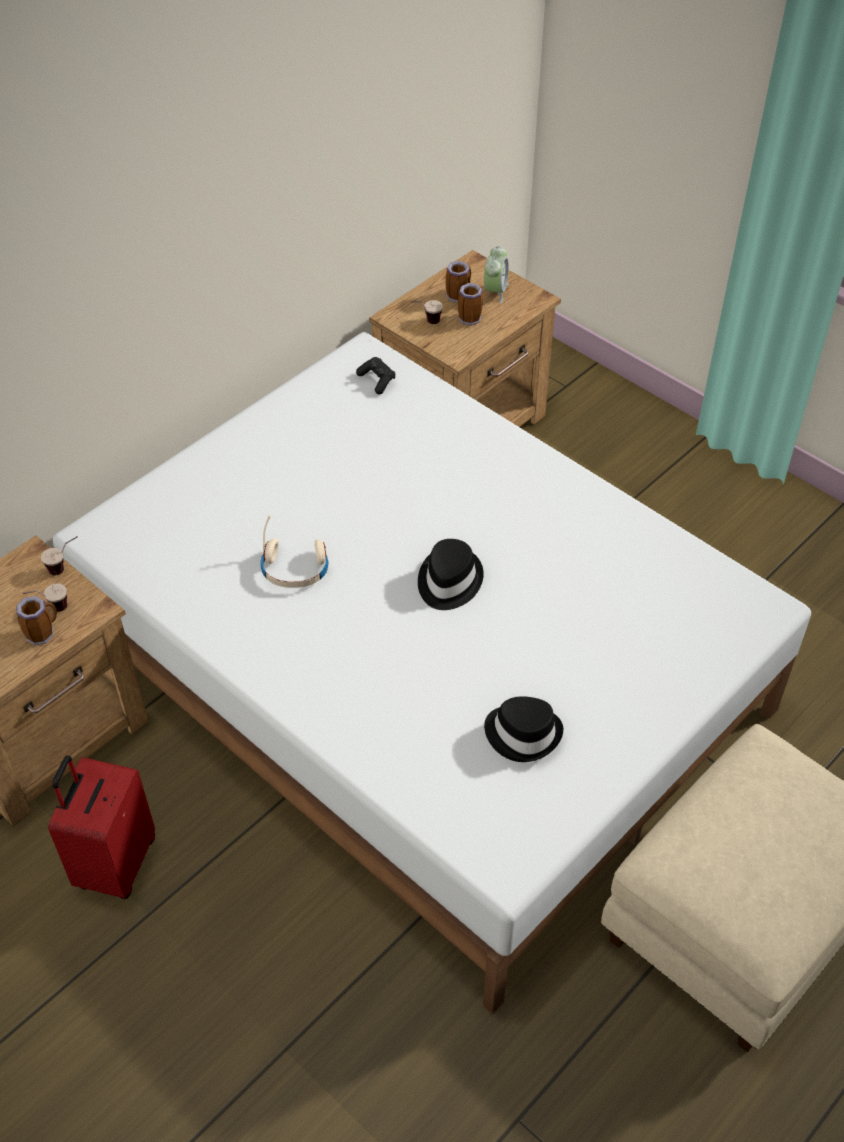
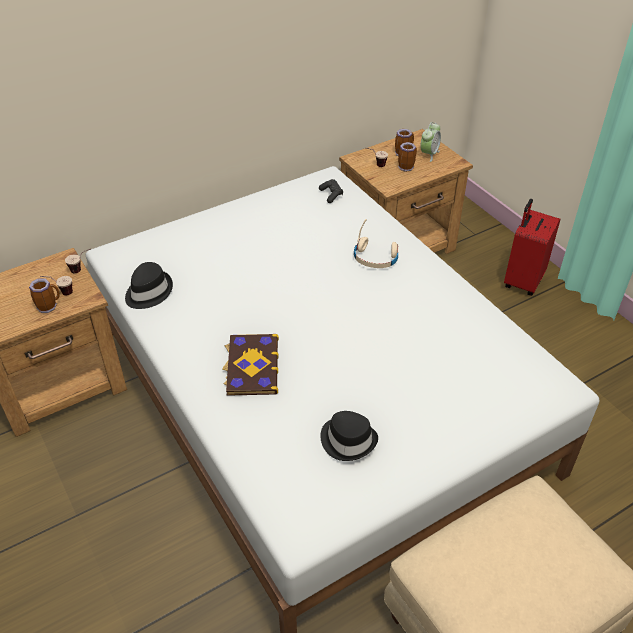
camera: 15 degrees right, 5 degrees down
(115, 863) = (68, 476): red suitcase -> red suitcase (522, 281)
(295, 569) = (230, 299): beige headphones -> beige headphones (375, 258)
(361, 660) = (251, 366): none -> book
(448, 581) = (332, 326): black hat -> black hat (148, 292)

